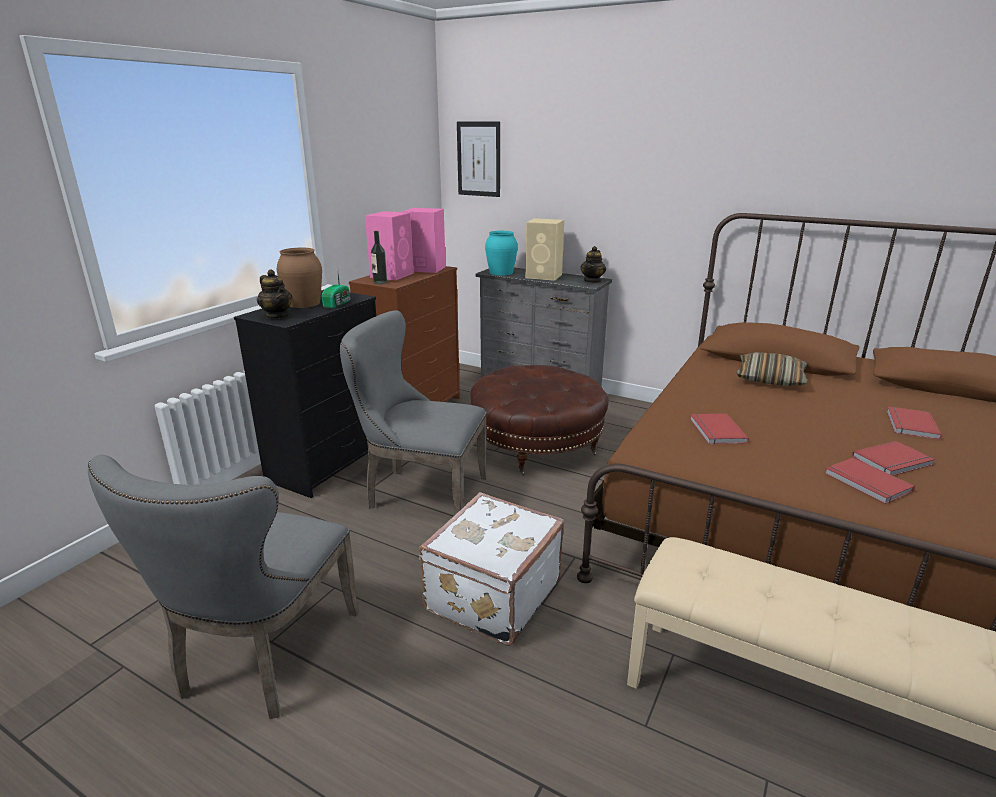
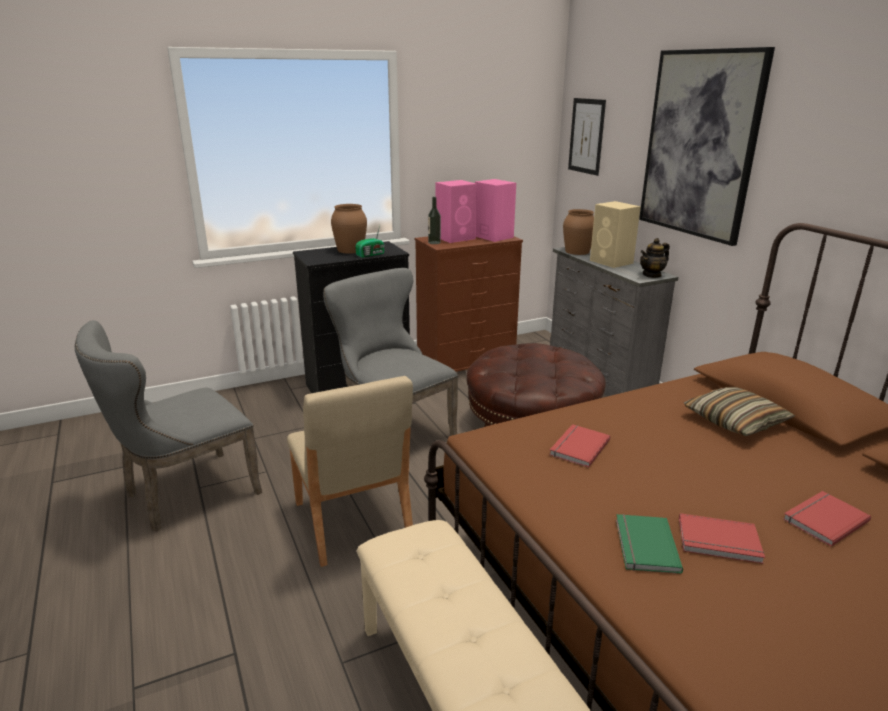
camera: 35 degrees right, 0 degrees up
(277, 316) = (317, 256): teapot -> none
(491, 595) = (352, 522): white suitcase -> beige chair
(501, 272) = (577, 251): turquoise vase -> brown vase
(620, 157) = (700, 145): none -> picture
(866, 483) = (644, 546): red book -> green book

